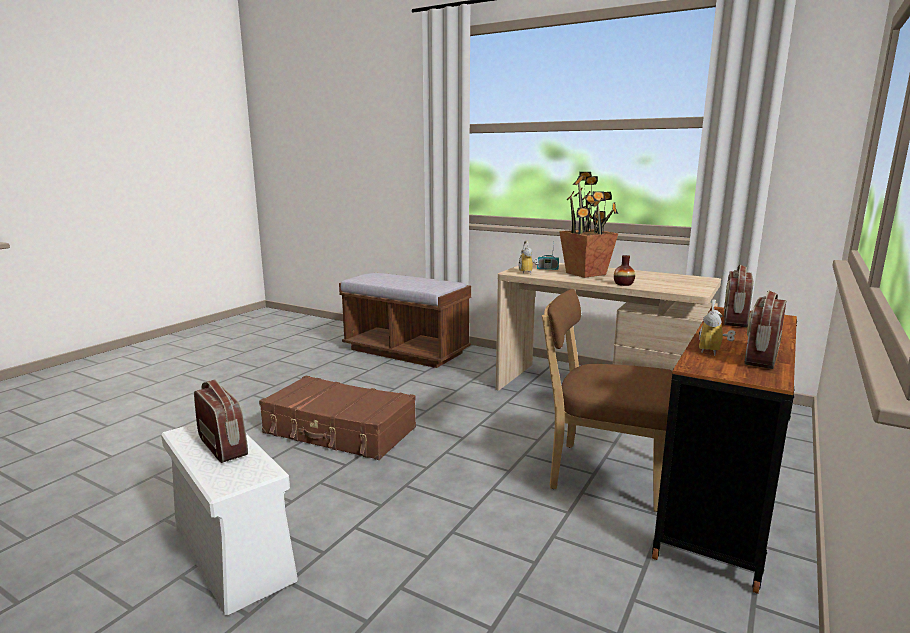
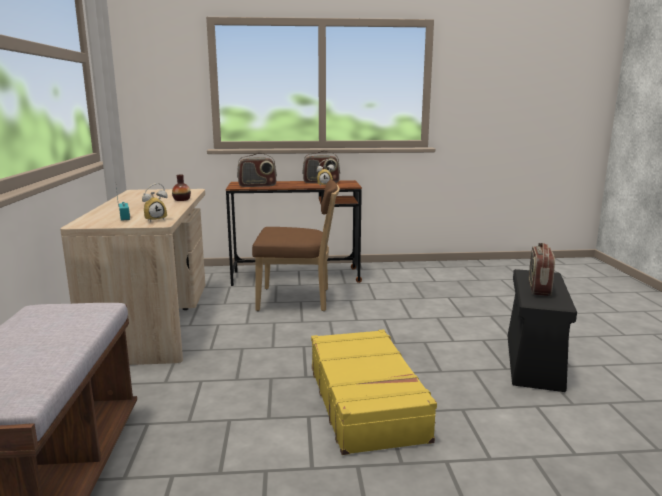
camera: 125 degrees left, 0 degrees up
(231, 552) = (534, 362): white storage box -> black storage box
(339, 431) = (367, 402): brown suitcase -> yellow suitcase
(586, 274) = (142, 208): potted plant -> none
(601, 474) = (298, 300): brown chair -> brown chair turned 75 degrees counterclockwise

